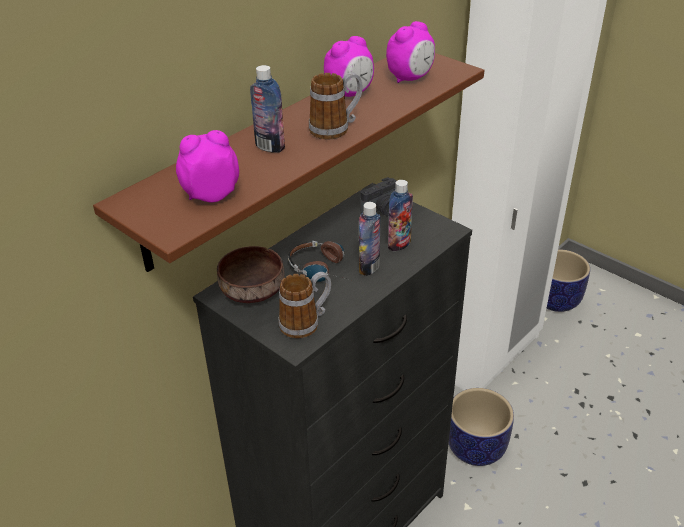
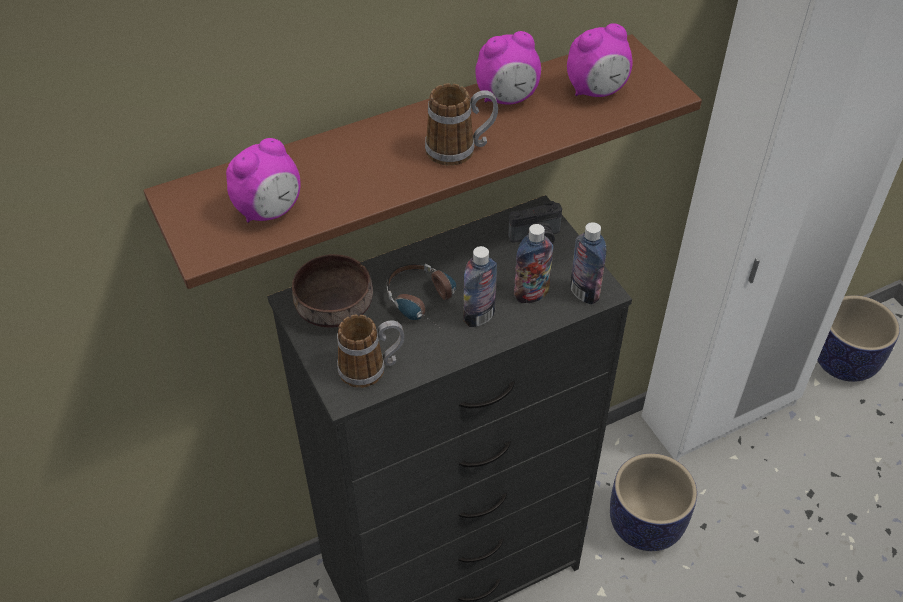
camera: 20 degrees right, 10 degrees up
(211, 194) = (269, 211): alarm clock -> alarm clock turned 135 degrees clockwise
(270, 146) = (369, 158): bottle -> bottle (584, 292)

